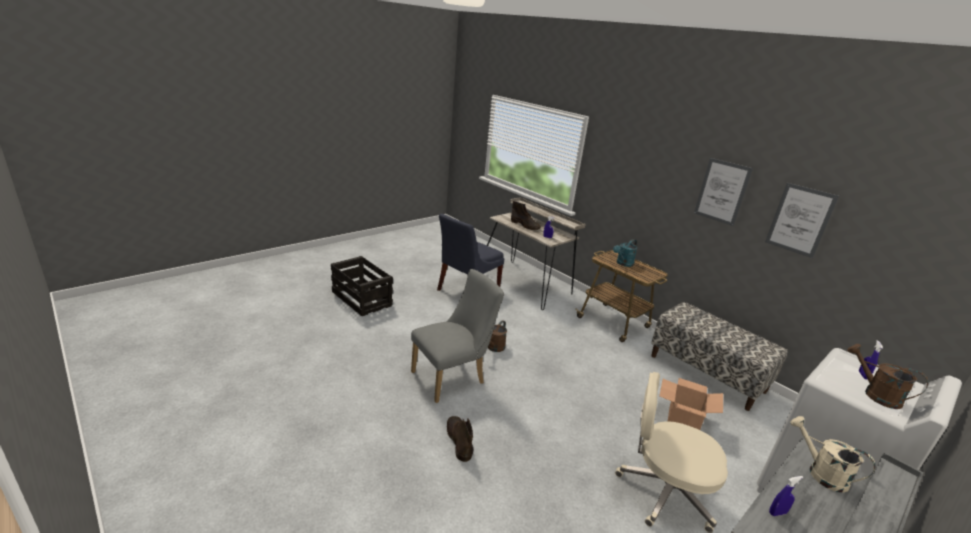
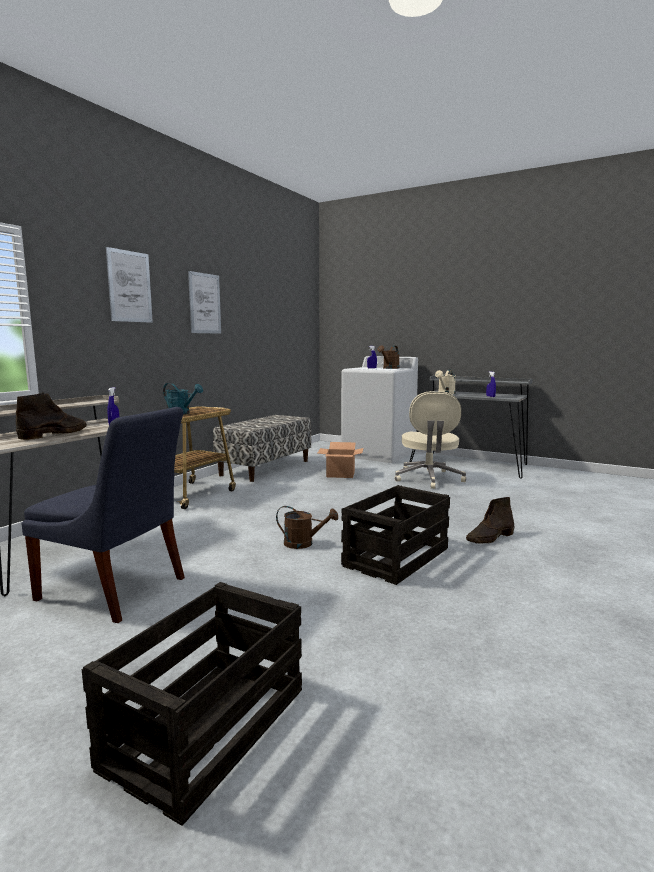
camera: 105 degrees left, 15 degrees down
(453, 377) = (396, 557): grey chair -> crate
(800, 220) = (251, 312): picture -> picture (129, 286)

